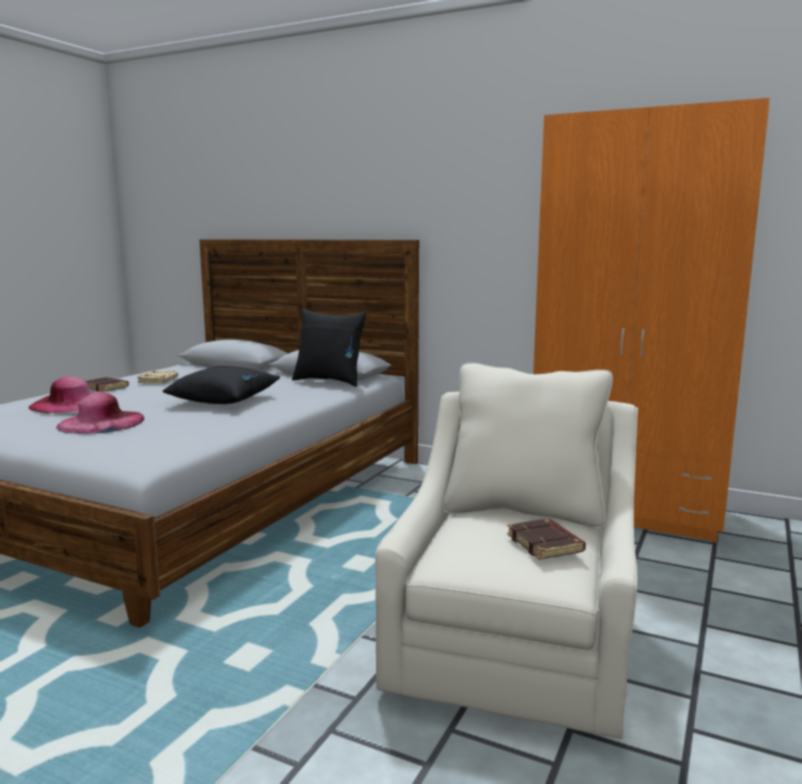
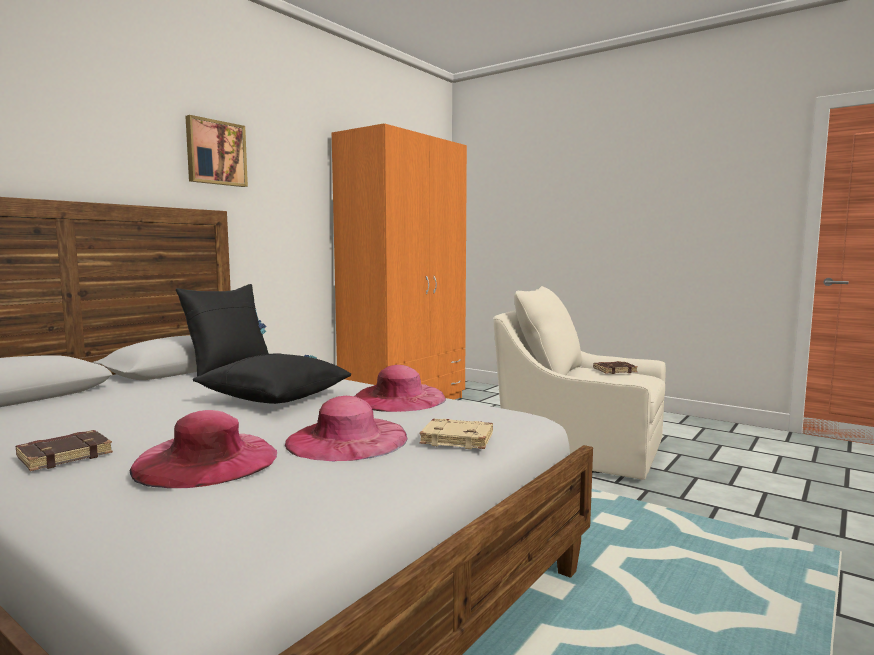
camera: 80 degrees left, 5 degrees down
(158, 380) = (66, 428): beige book -> beige book (458, 439)
(214, 425) = (398, 398): none -> pink hat
(418, 183) = (215, 153): none -> picture

